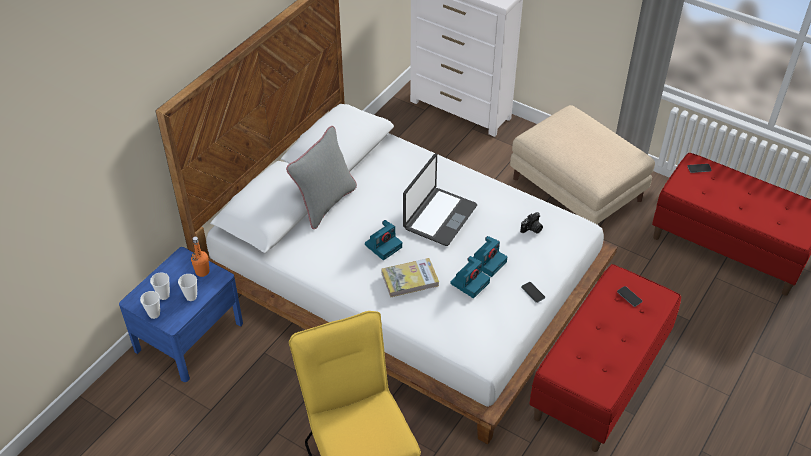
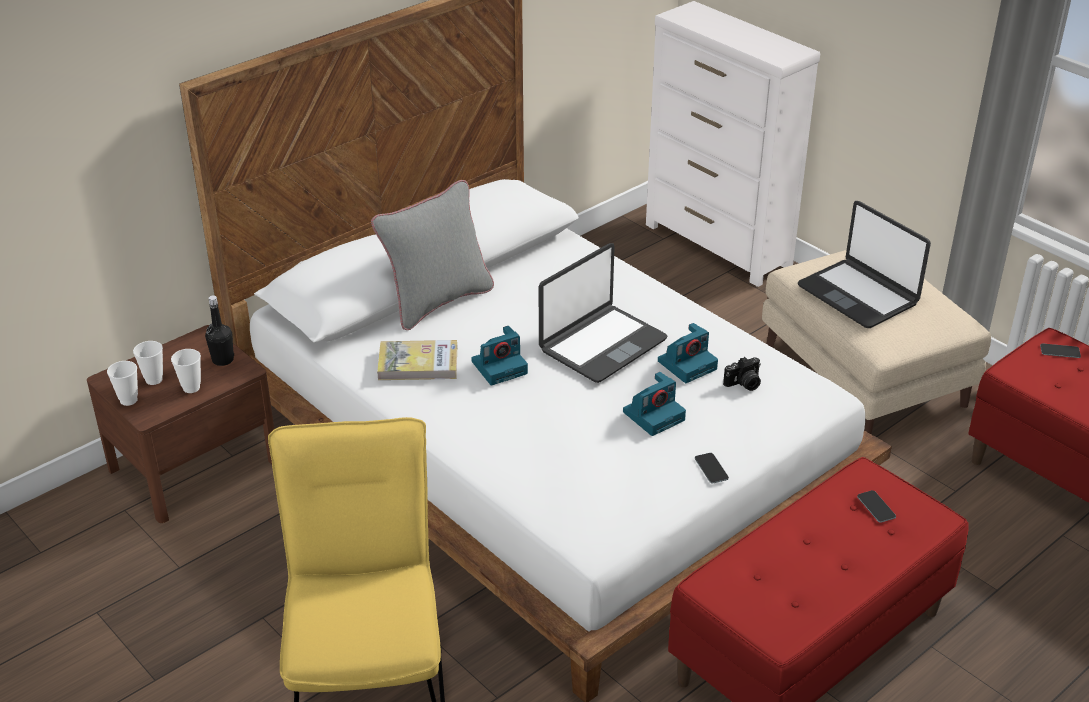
camera: 15 degrees right, 10 degrees down
(189, 337) = (194, 465): blue nightstand -> brown nightstand
(202, 272) = (223, 360): orange bottle -> black bottle
(410, 279) = (520, 416): book -> book (418, 364)
(470, 282) = (613, 436): camera -> camera (687, 364)
(573, 147) = (858, 294): none -> laptop

